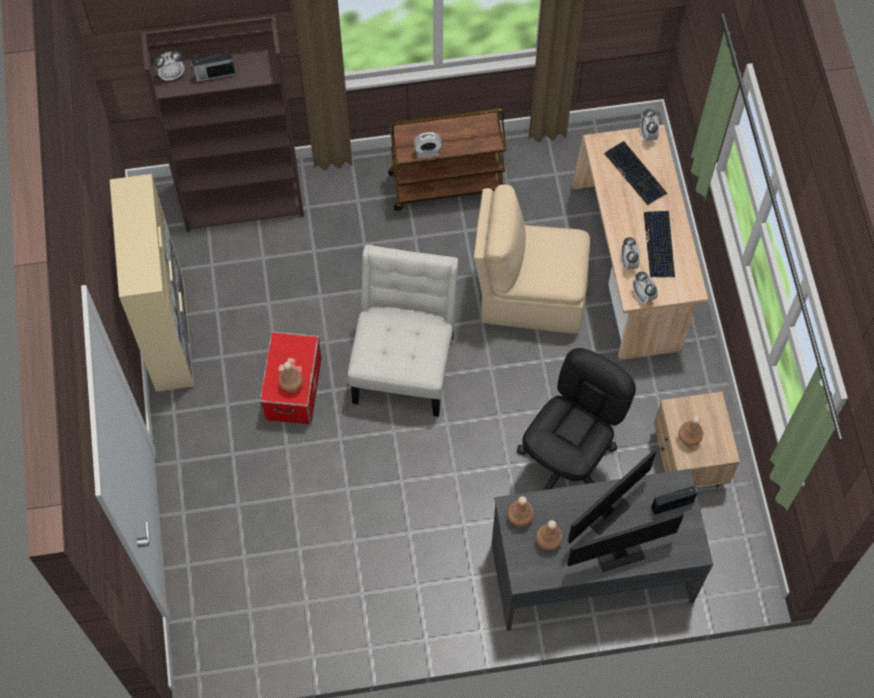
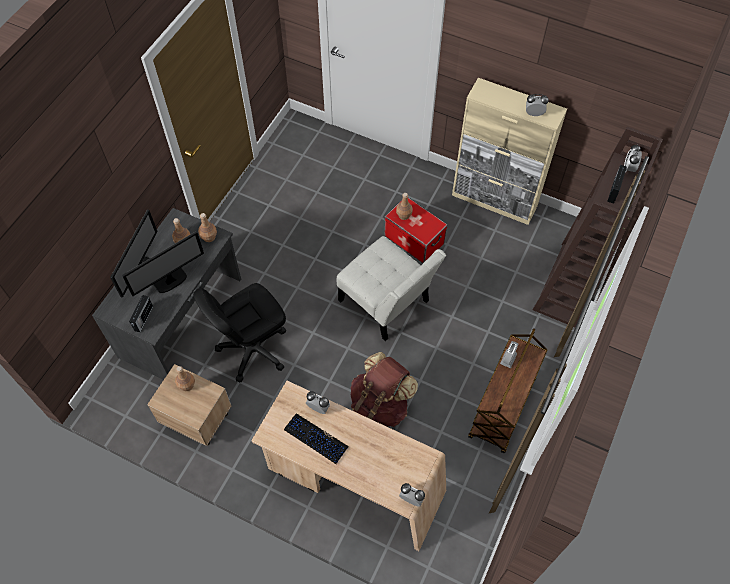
camera: 125 degrees right, 5 degrees down
(529, 295) = (380, 404): beige chair -> brown backpack
(568, 463) = (253, 349): black office chair -> black office chair turned 75 degrees clockwise
(607, 513) = (171, 281): monitor -> monitor turned 60 degrees clockwise
(635, 173) = (384, 465): keyboard -> none
(643, 295) = (287, 399): alarm clock -> alarm clock (534, 114)

